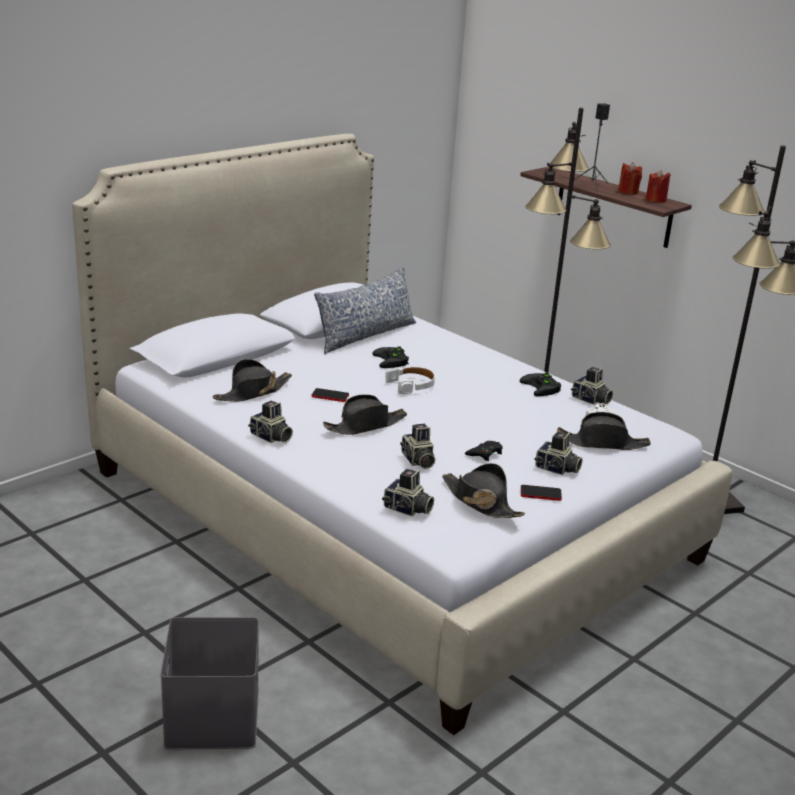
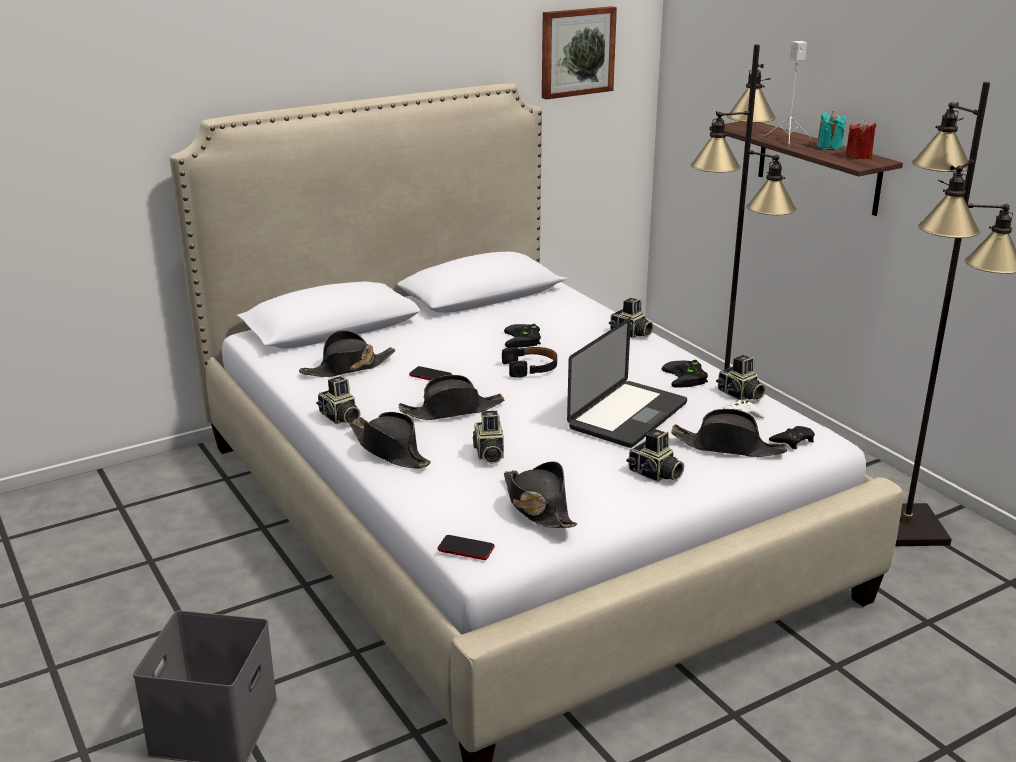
camera: 15 degrees right, 0 degrees up
(331, 463) = (390, 450): none -> black hat
(365, 335) = (508, 310): pillow -> none
(396, 105) = (576, 52): none -> picture
(407, 509) = (447, 509): camera -> camera (630, 334)
(411, 385) = (531, 367): white headphones -> black headphones
(484, 454) = (574, 451): black game controller -> black game controller (793, 441)
(511, 422) = (628, 416): none -> laptop
(540, 493) = (618, 502): phone -> phone (466, 548)
(592, 185) = (788, 140): black speaker -> white speaker
(628, 191) = (829, 147): red candle -> turquoise candle

